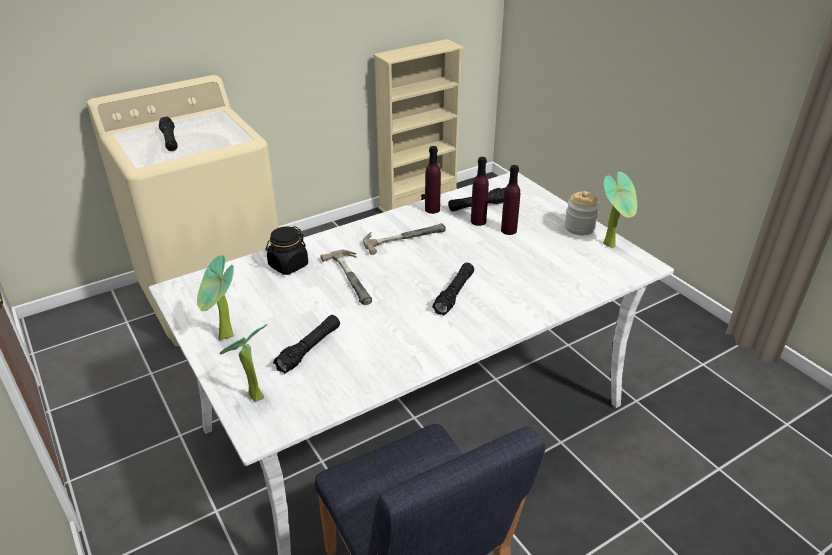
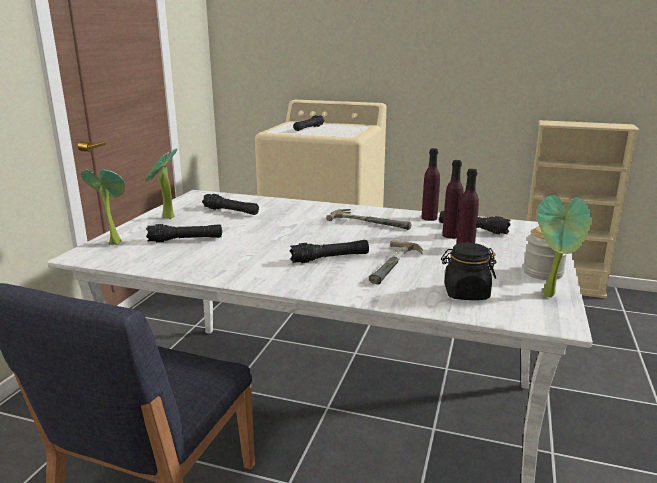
camera: 50 degrees right, 15 degrees down
(266, 292) = (231, 211): none -> black flashlight
(288, 265) = (270, 207): black jar -> black jar (466, 293)
(355, 277) = (290, 225): hammer -> hammer (398, 265)

